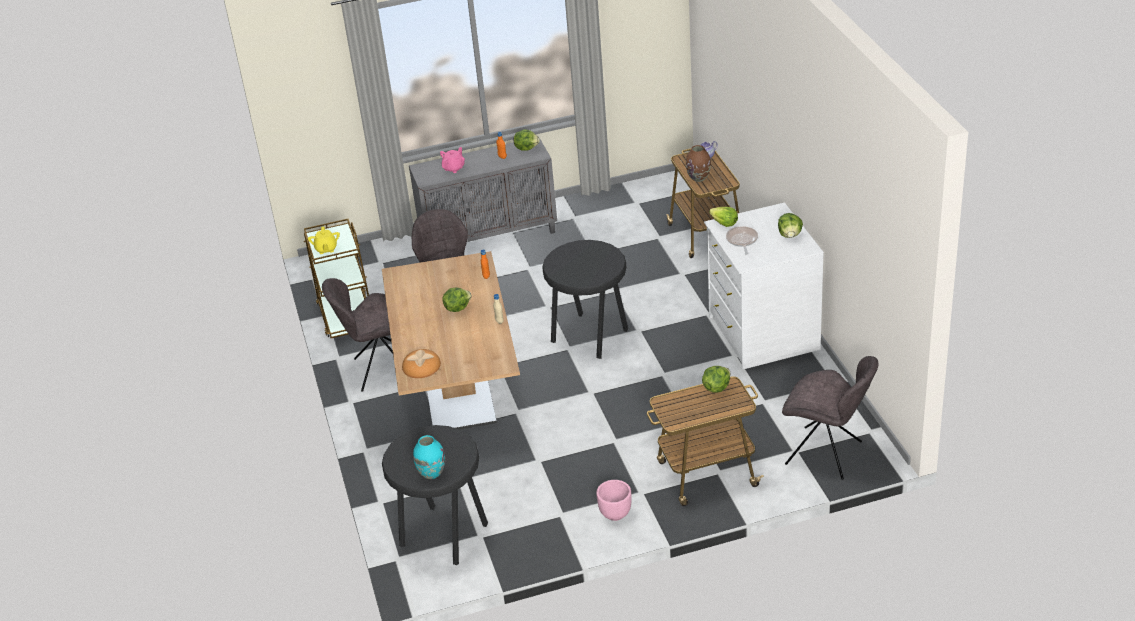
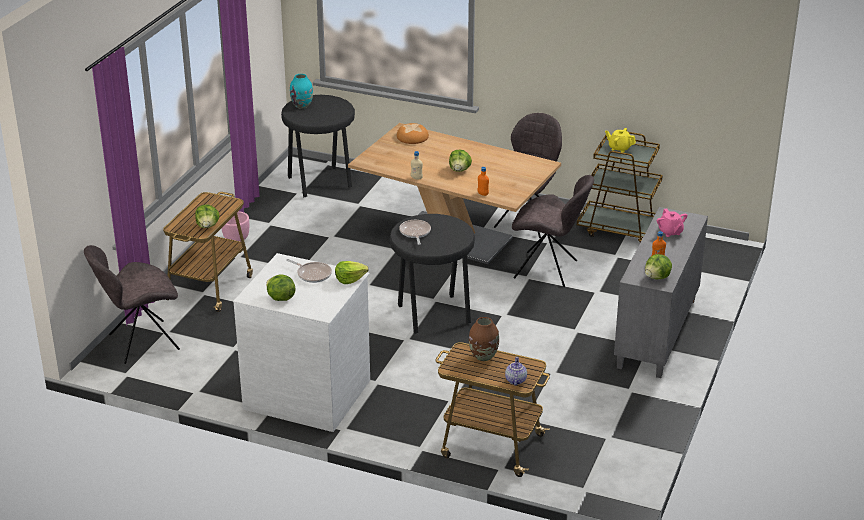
camera: 125 degrees right, 5 degrees down
(592, 270) = (415, 233): none -> frying pan

